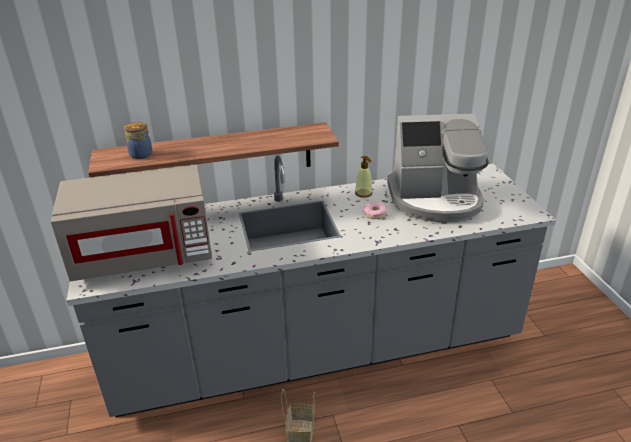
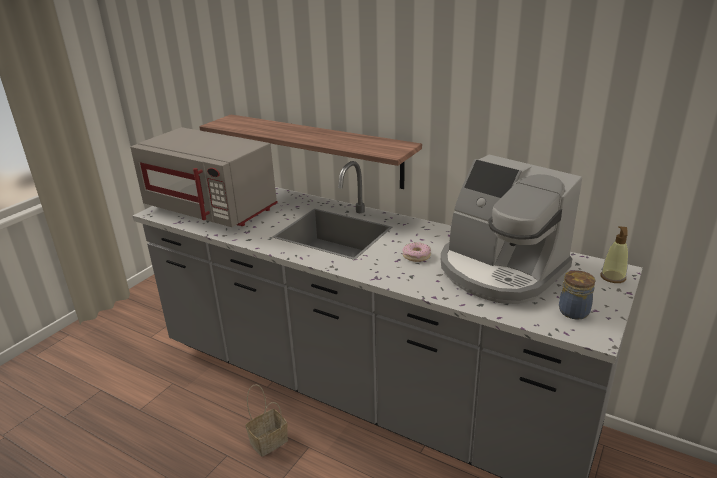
camera: 45 degrees right, 5 degrees down
(141, 154) = (248, 124): jar -> jar (573, 311)
(363, 193) = (438, 236): soap dispenser -> soap dispenser (613, 277)

